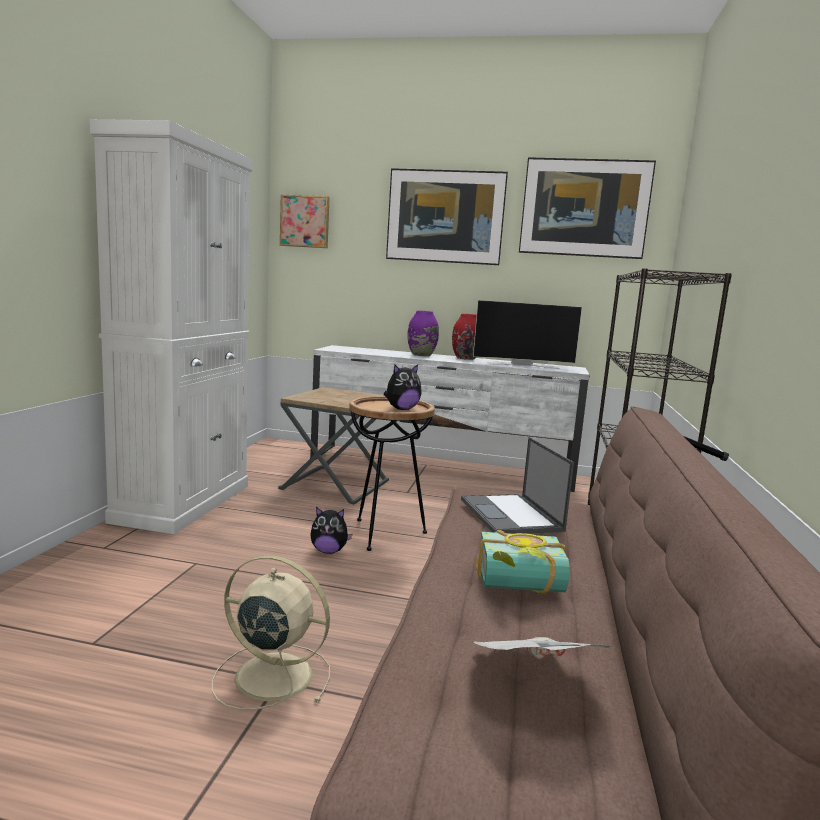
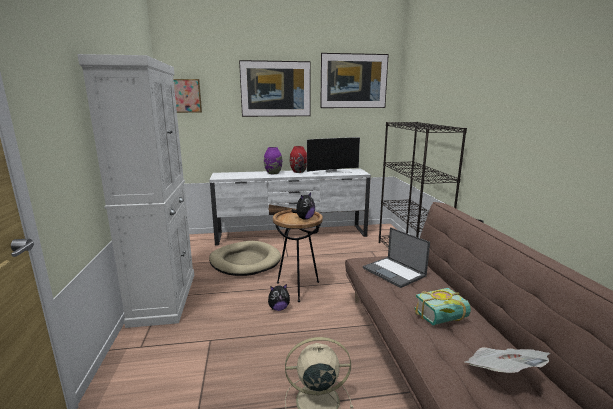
camera: 20 degrees left, 5 degrees up
(335, 485) = (245, 261): brown side table -> beige dog bed

